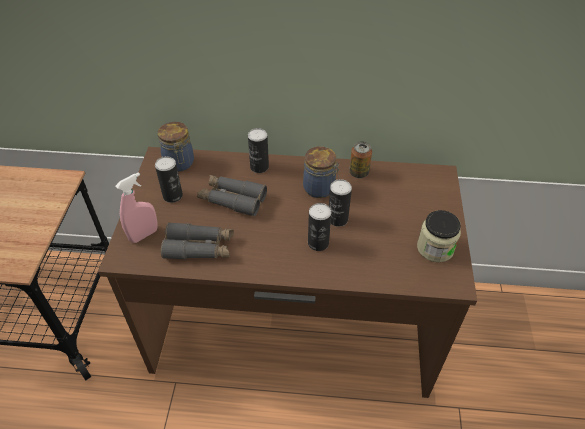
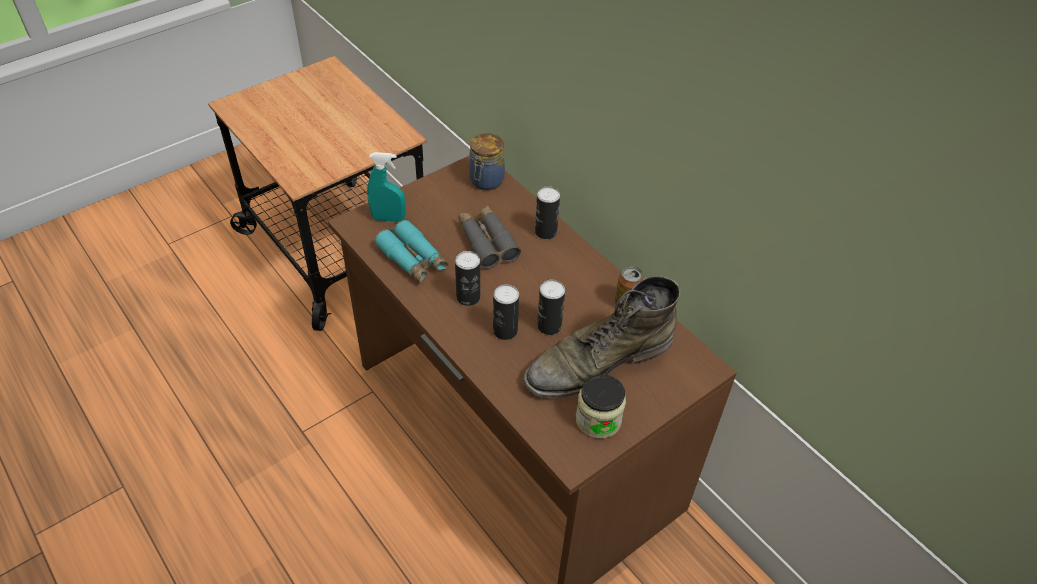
camera: 45 degrees right, 0 degrees up
(144, 235) = (388, 218): pink spray bottle -> turquoise spray bottle
(172, 196) = (446, 204): can -> can (468, 297)
(199, 247) = (413, 259): grey binoculars -> turquoise binoculars
(320, 189) = (571, 290): jar -> none
(390, 217) = (597, 362): none -> green boot

